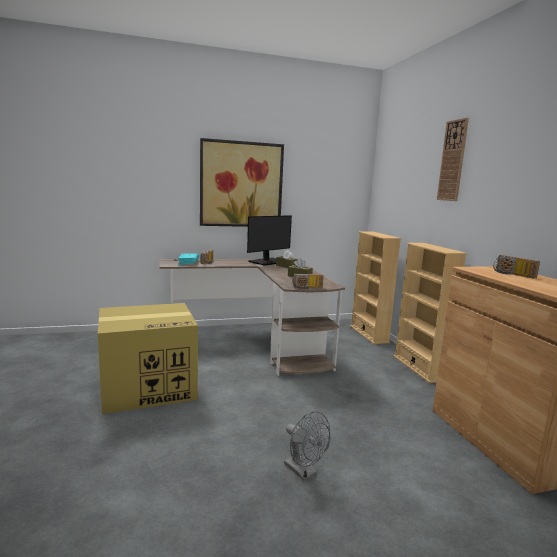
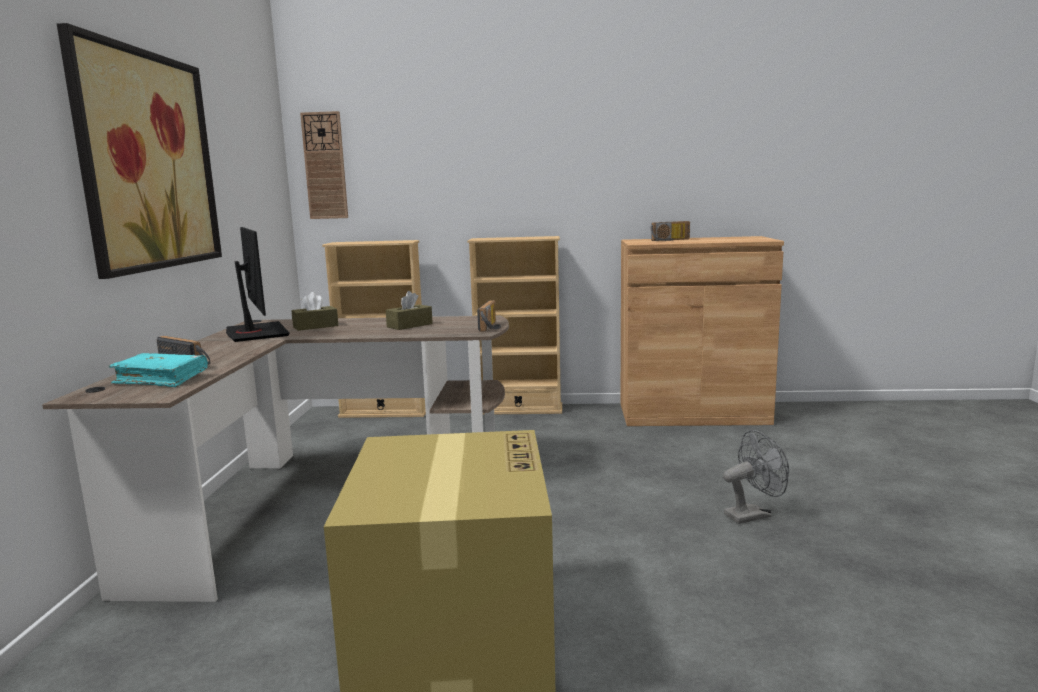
camera: 70 degrees left, 0 degrees up
(452, 161) = (502, 118): wall clock -> wall clock (325, 166)

